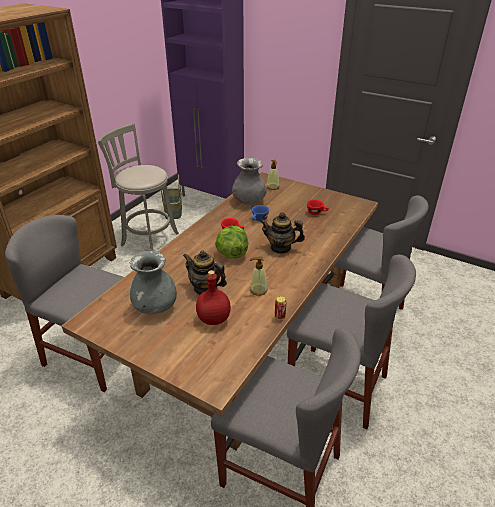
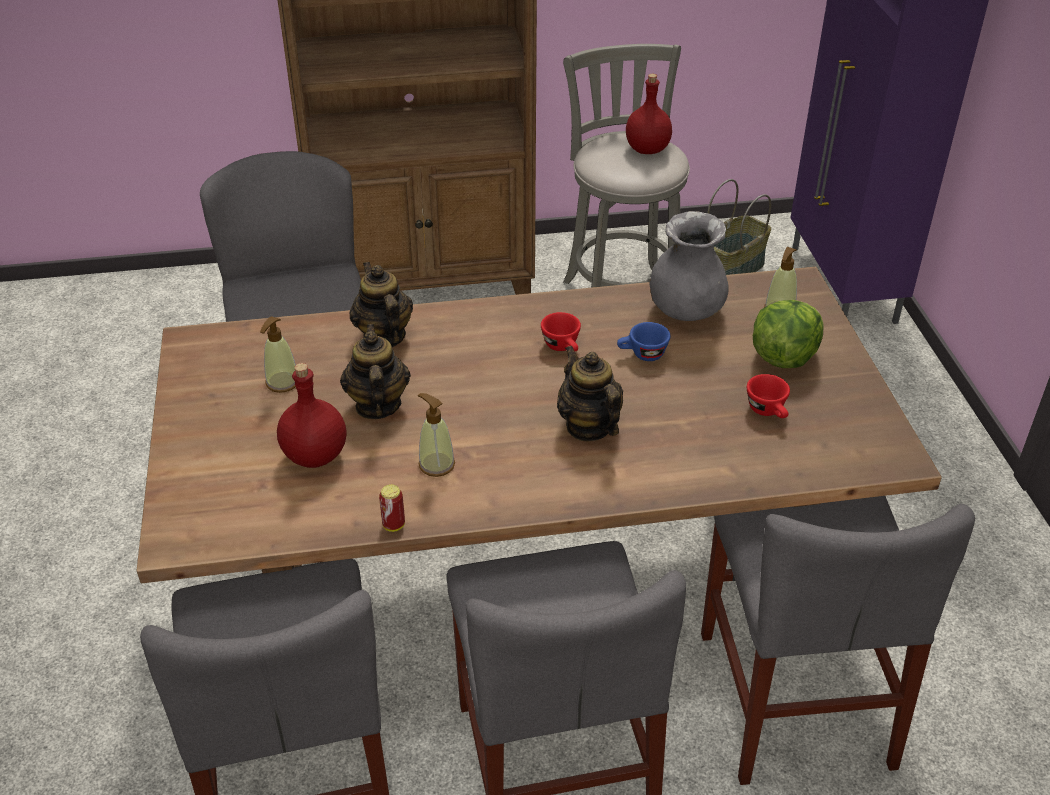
camera: 50 degrees right, 5 degrees up
(143, 169) = (646, 149): none -> red bottle
(155, 307) = (282, 382): grey vase -> soap dispenser
(166, 267) = (383, 337): none -> teapot
(232, 253) = (500, 381): lettuce -> lettuce (783, 356)

